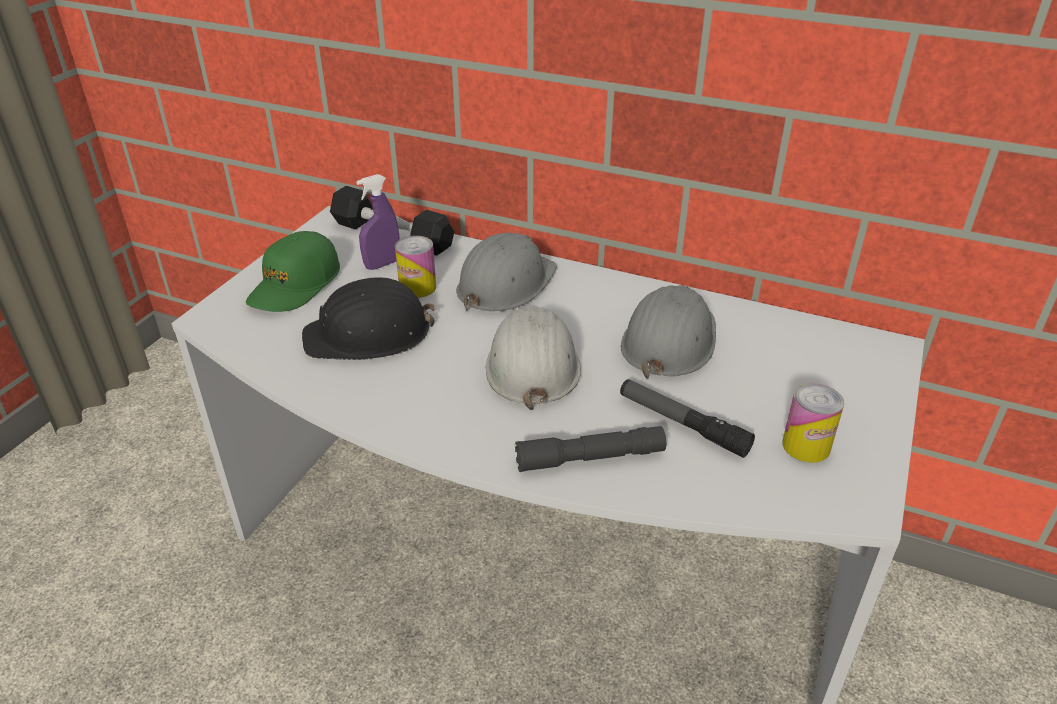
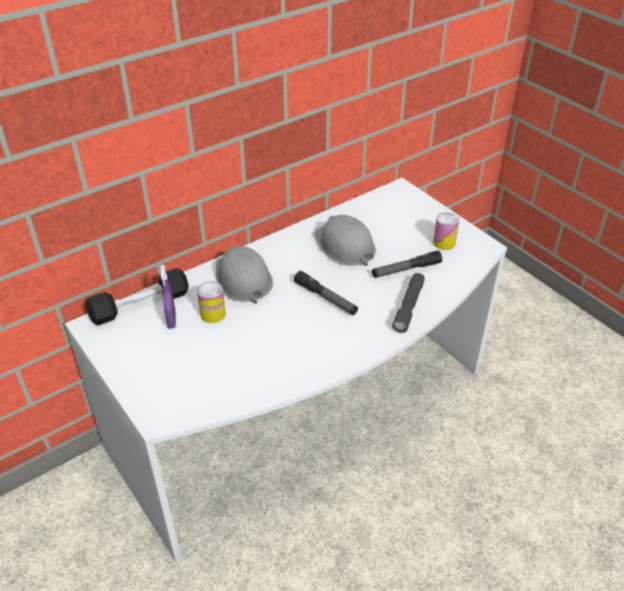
camera: 60 degrees left, 5 degrees up
(295, 285) = (157, 367): green cap -> none
(369, 335) = (244, 350): black hard hat -> none
(532, 365) = (325, 298): white hard hat -> flashlight

